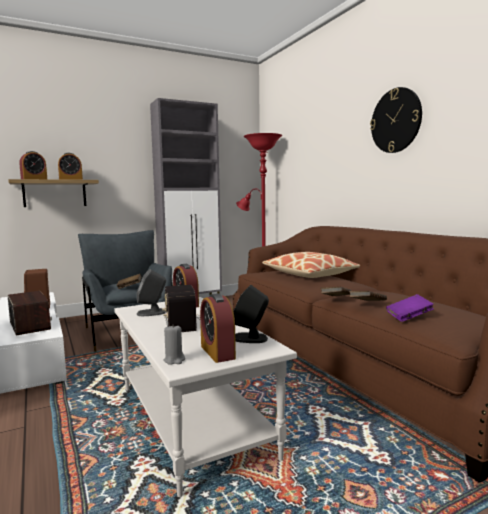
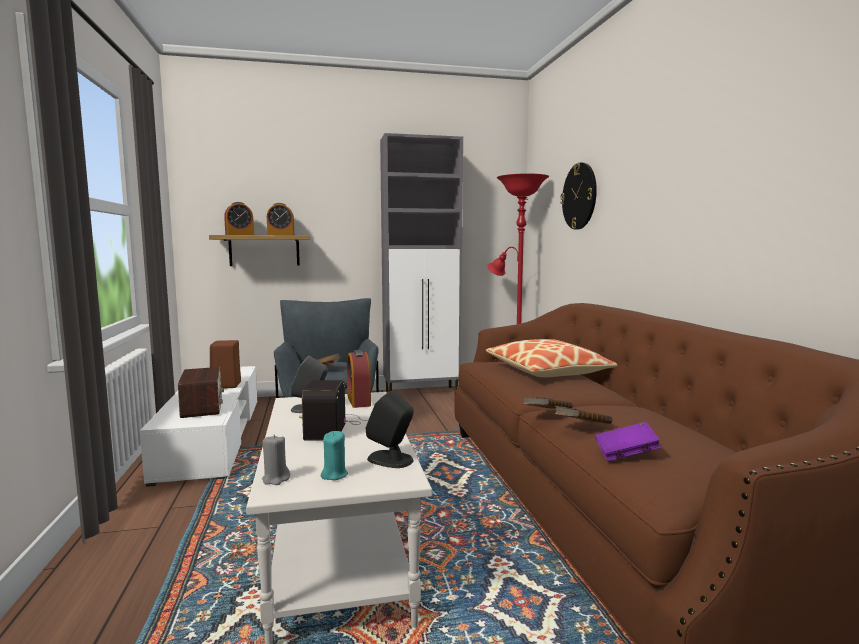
camera: 15 degrees right, 0 degrees up
(217, 352) = (334, 475): alarm clock -> turquoise candle
(396, 120) = (682, 157): wall clock -> wall clock (579, 196)

